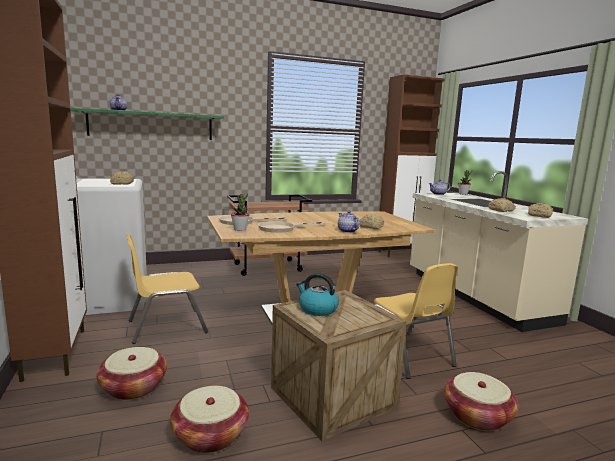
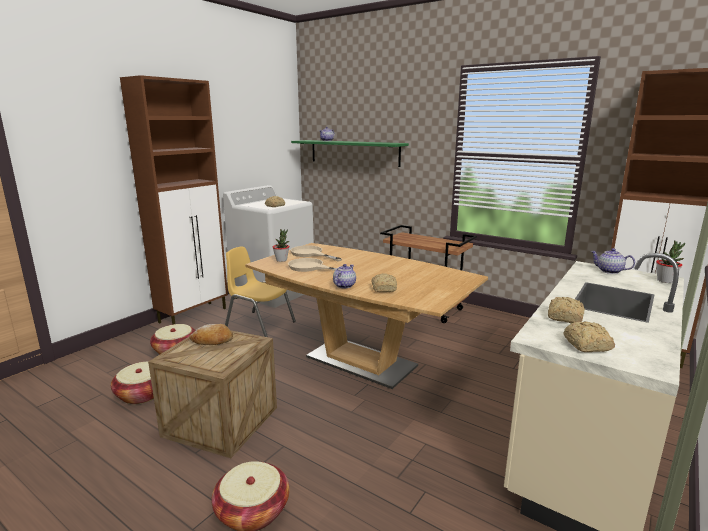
camera: 55 degrees right, 5 degrees up
(317, 309) = (212, 341): kettle -> bread
(407, 354) = (335, 436): yellow chair -> none

